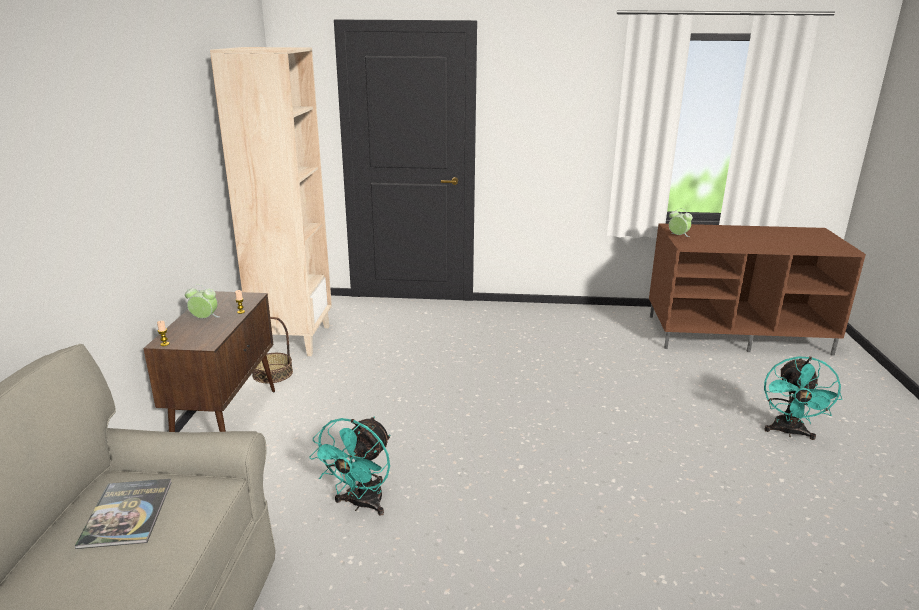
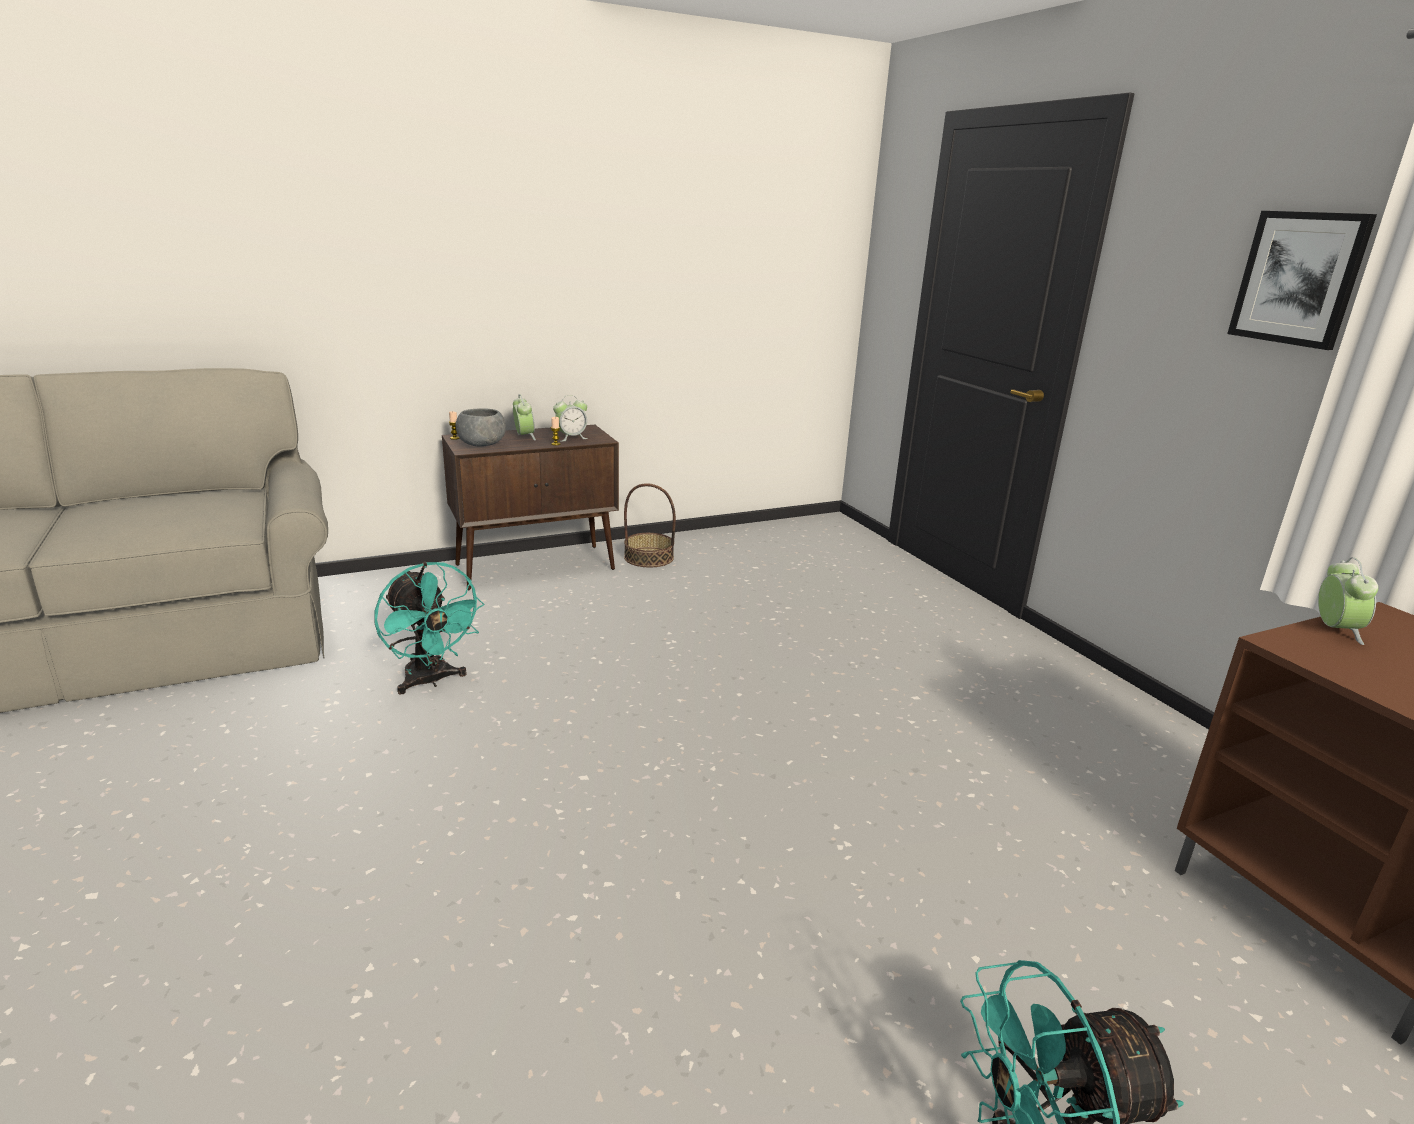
camera: 60 degrees right, 0 degrees up
(127, 513) = (176, 508): book -> none
(201, 336) = (482, 444): none -> grey bowl
(233, 304) = (571, 438): none -> alarm clock
(293, 339) = (735, 544): beige bookcase -> none
(361, 504) = (431, 681): turquoise fan -> turquoise fan turned 120 degrees counterclockwise
(584, 106) = (1299, 278): none -> picture

